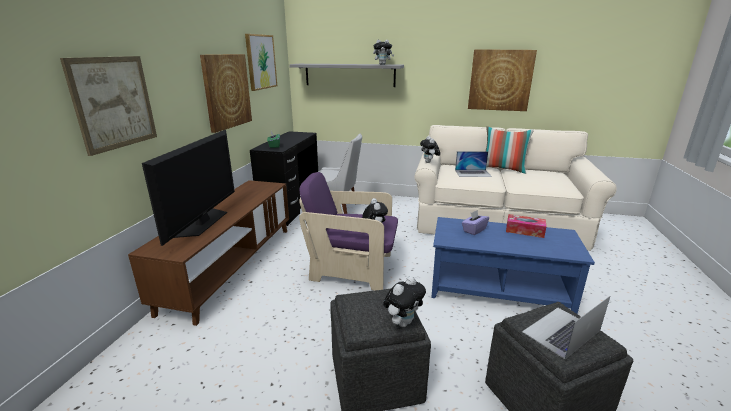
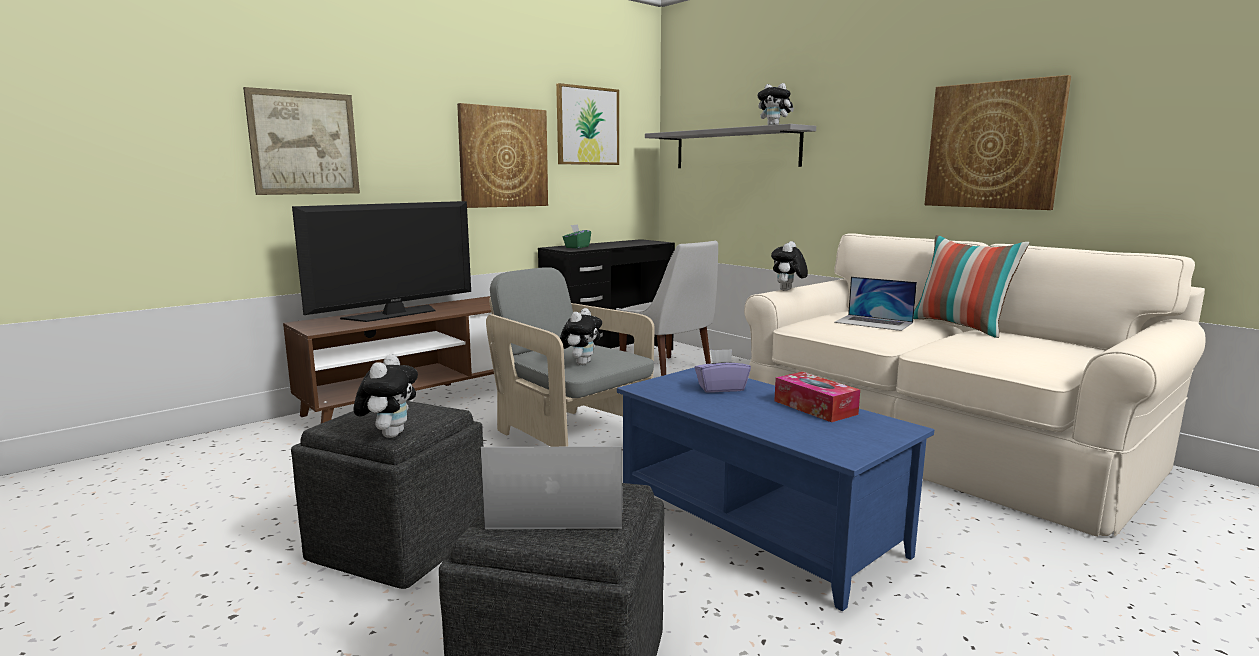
camera: 35 degrees right, 10 degrees down
(352, 269) = (571, 435): purple armchair -> grey armchair
(403, 322) = (390, 434): plush toy -> plush toy turned 75 degrees counterclockwise

